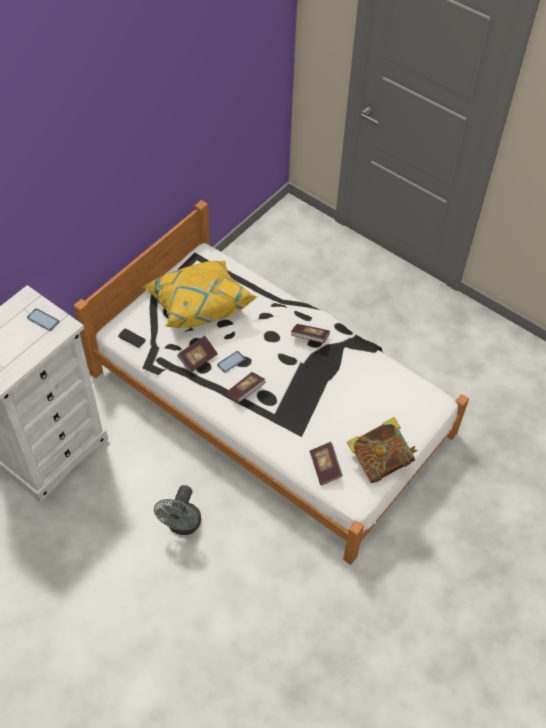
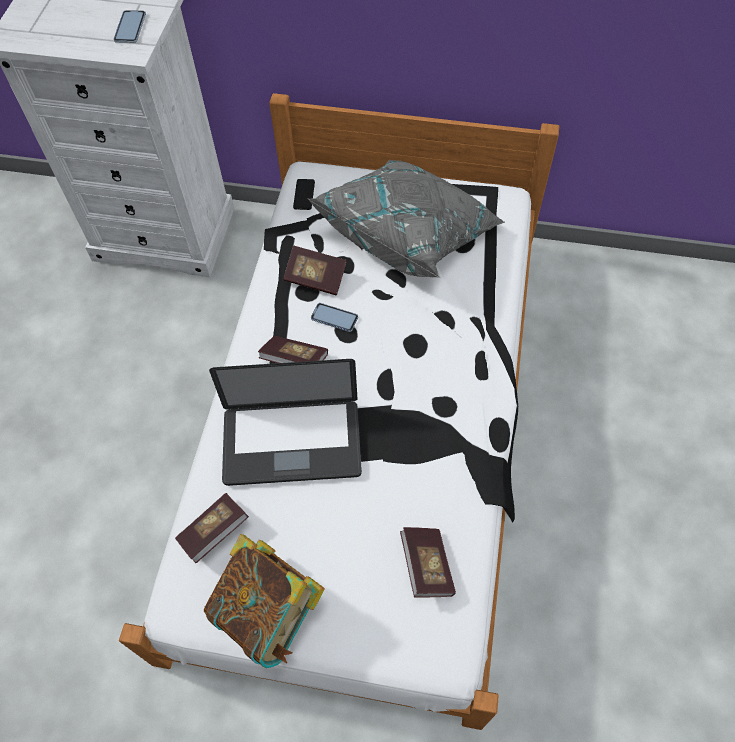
camera: 65 degrees right, 5 degrees up
(182, 525) = (123, 417): grey fan -> none
(198, 305) = (409, 234): yellow pillow -> grey pillow
(295, 414) = (292, 443): none -> laptop
(309, 338) = (445, 394): book -> book (426, 566)

